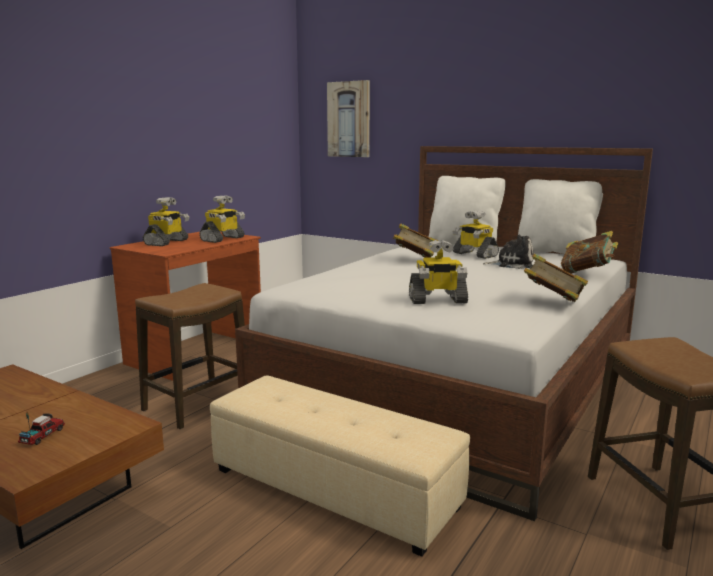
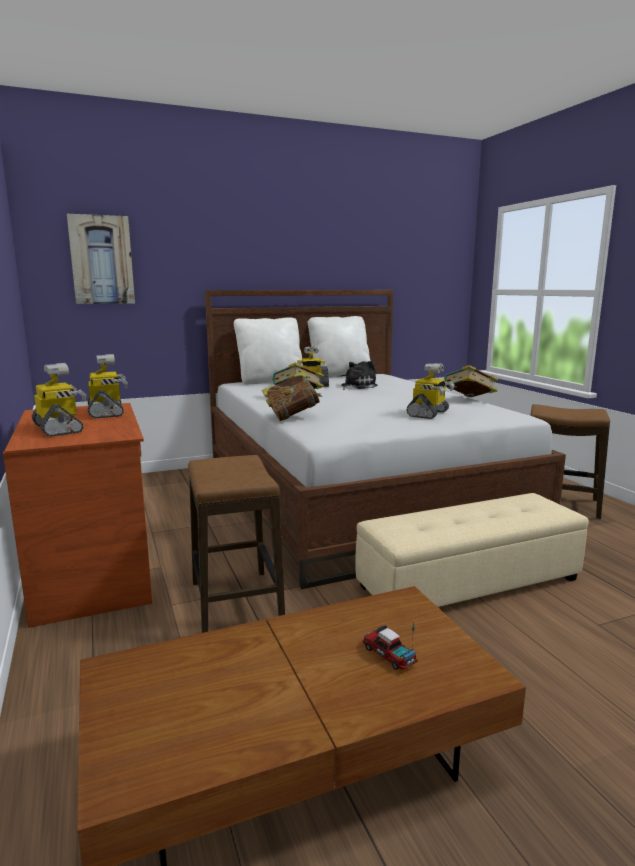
camera: 55 degrees left, 0 degrees up
(587, 273) = (410, 382): book -> book (292, 417)

